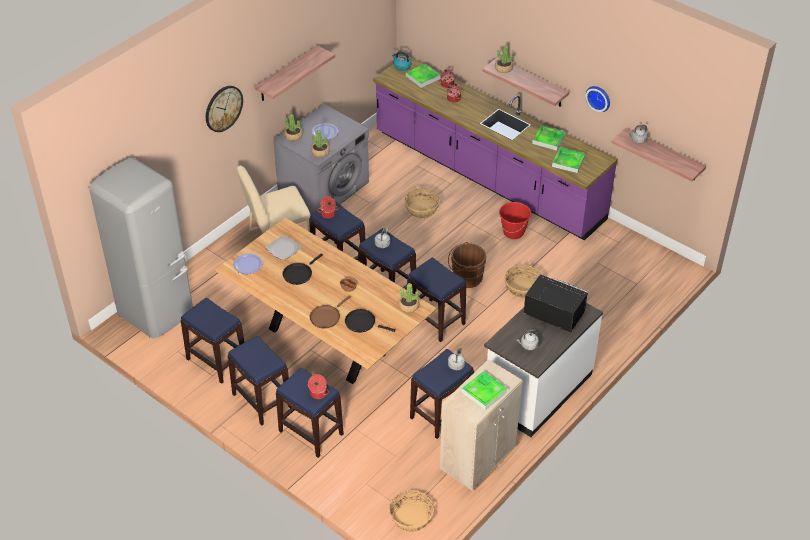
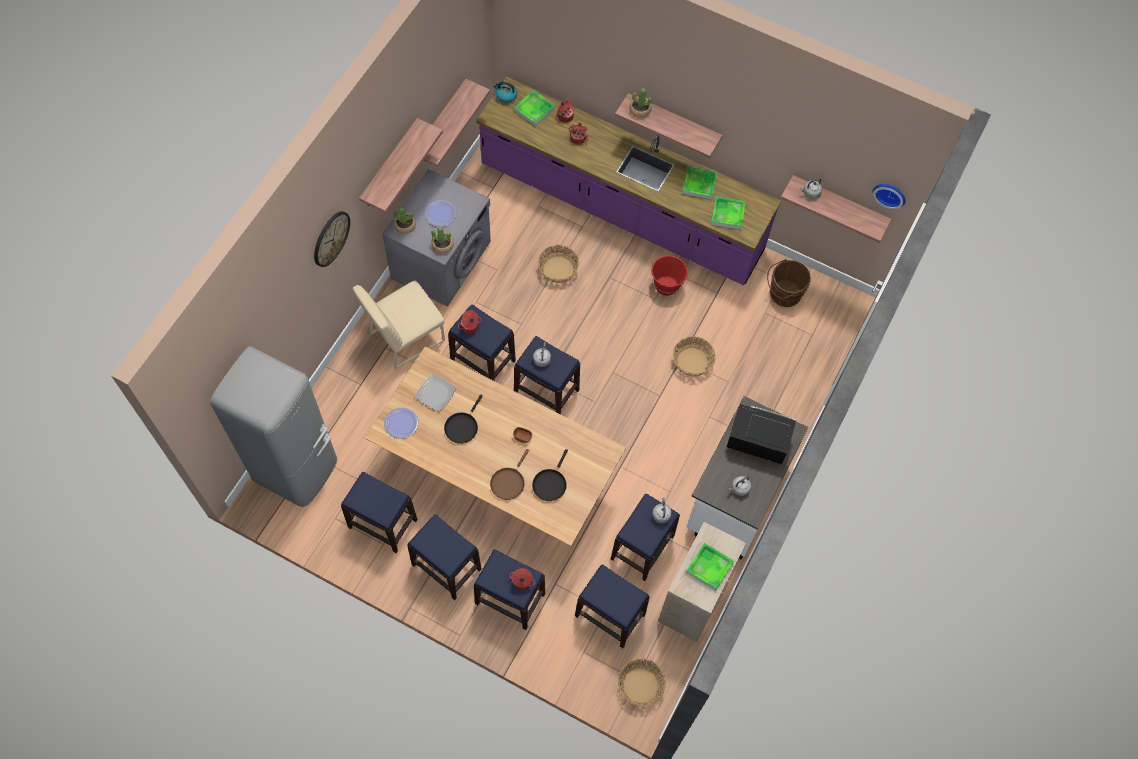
camera: 15 degrees left, 20 degrees up
(340, 67) = (440, 122): none -> shelf
(362, 323) = (550, 483): black frying pan -> black frying pan turned 75 degrees counterclockwise
(408, 306) = (595, 450): potted plant -> none
(436, 320) = (608, 423): stool -> stool (610, 615)
(465, 278) = (628, 359): brown bucket -> brown bucket (783, 294)
(599, 97) = (761, 145): wall clock -> wall clock (890, 193)

